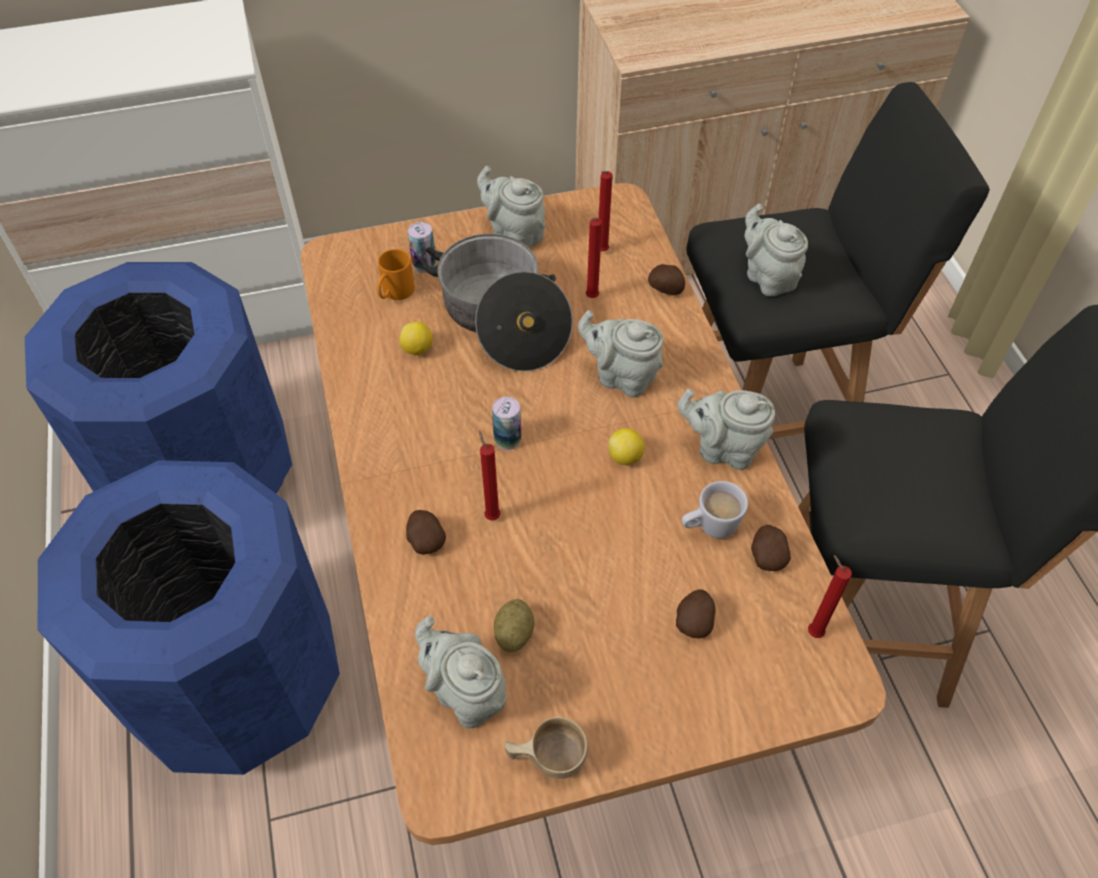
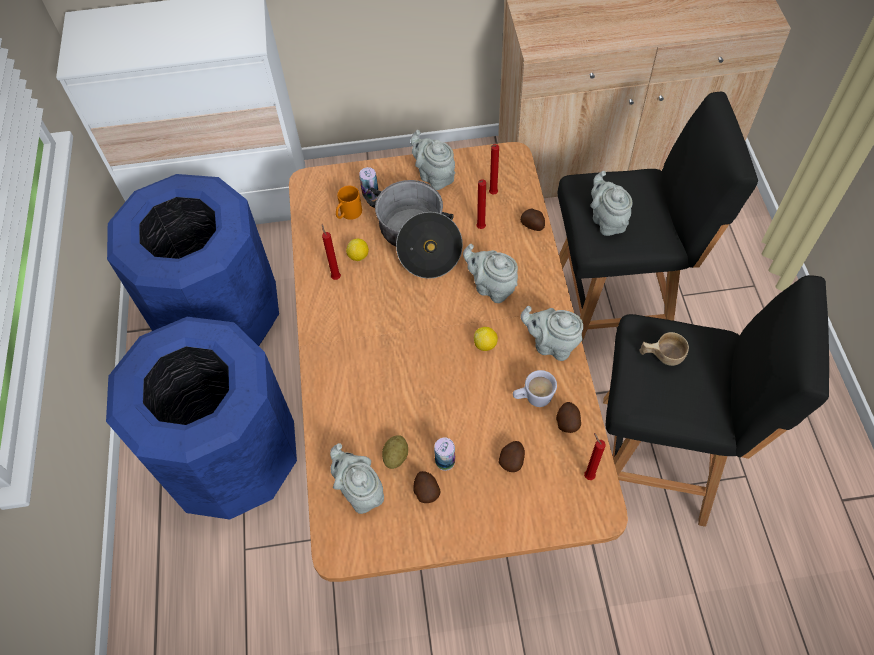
camera: 10 degrees right, 5 degrees up
(425, 540) = (348, 389): potato -> potato (426, 490)
(491, 515) = (392, 376): red candle -> red candle (336, 276)
(507, 439) = (409, 325): can -> can (445, 461)
(546, 758) = (404, 537): beige cup -> beige cup (661, 356)

